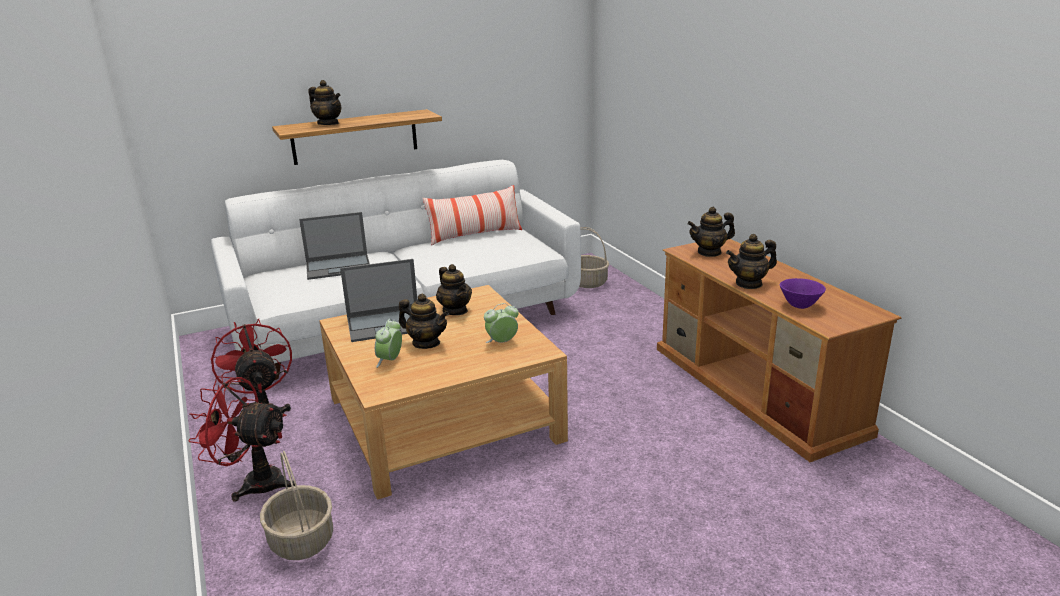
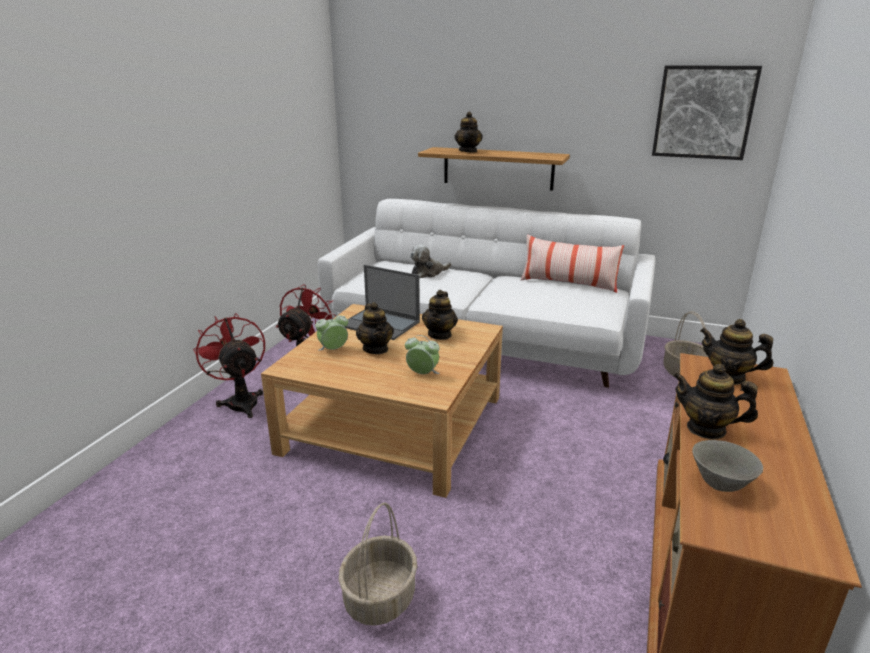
camera: 45 degrees right, 0 degrees up
(302, 540) = (202, 453): basket -> basket (380, 599)
(339, 267) = (428, 273): laptop -> plush toy
(534, 54) = (703, 112): none -> picture
(799, 306) = (721, 484): purple bowl -> grey bowl

